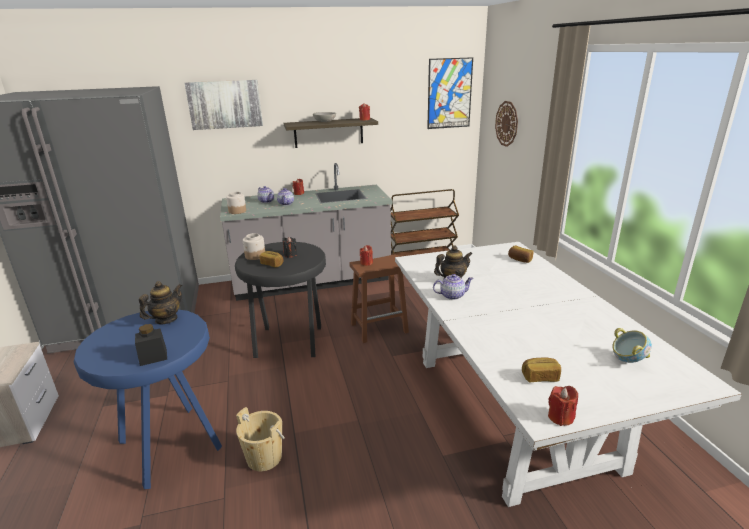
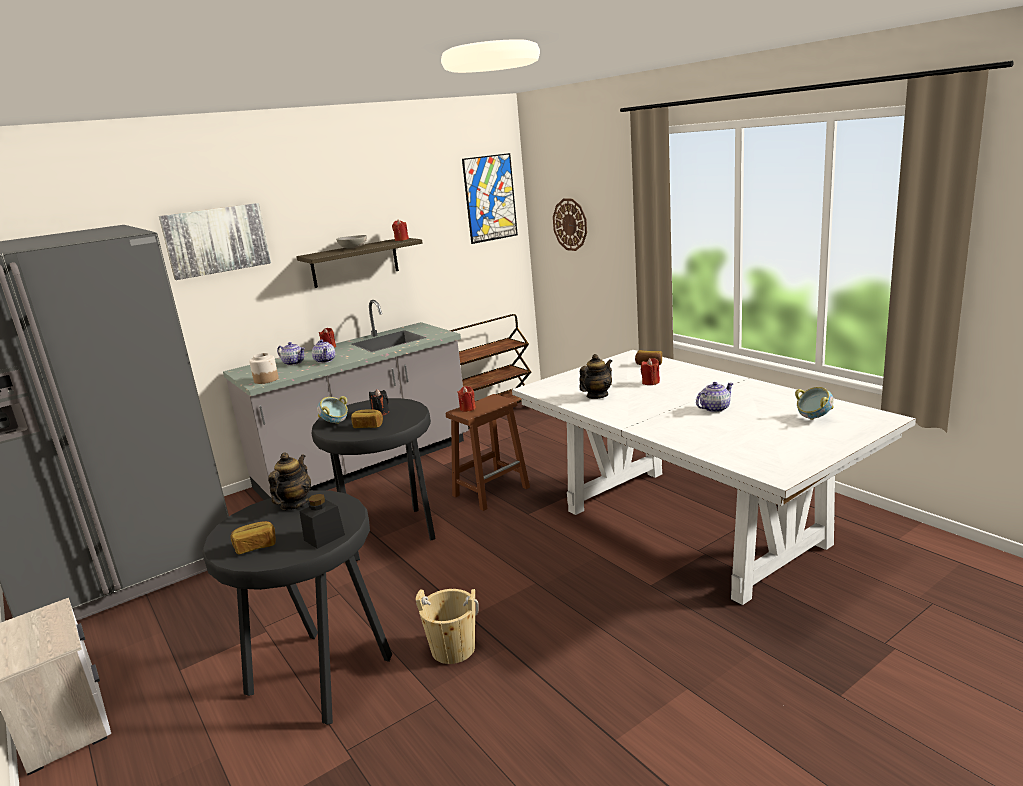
camera: 20 degrees left, 5 degrees down
(170, 444) = (319, 675): blue stool -> black stool
(255, 256) = (335, 423): jar -> bowl
(452, 295) = (609, 408): teapot -> teapot (714, 409)
(540, 377) = (751, 448): bread -> bread (255, 546)
(560, 417) = (792, 469): red candle -> red candle (650, 382)

